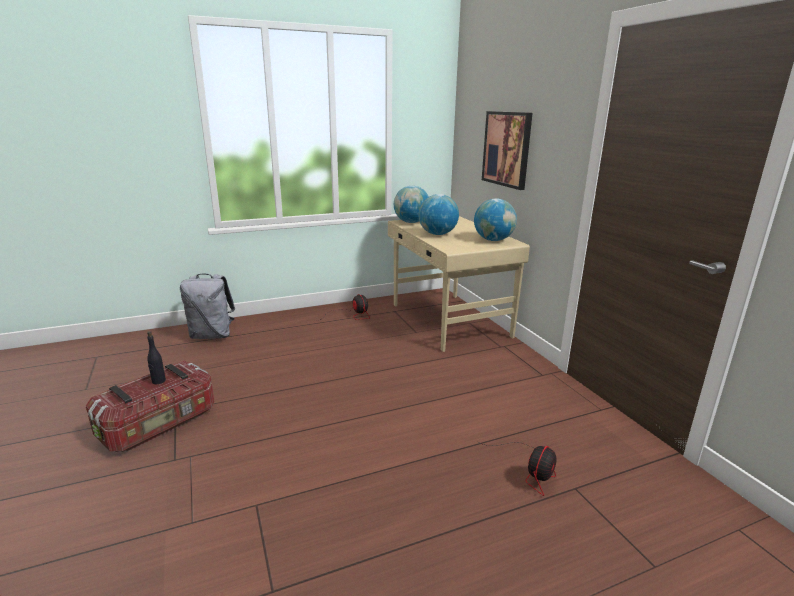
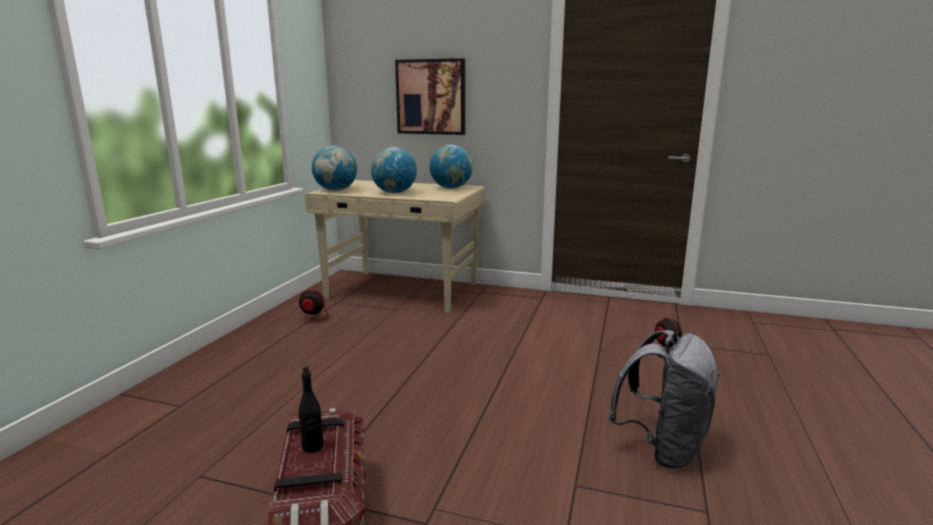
camera: 50 degrees left, 5 degrees down
(212, 335) = (154, 413): grey backpack -> grey backpack (662, 448)

